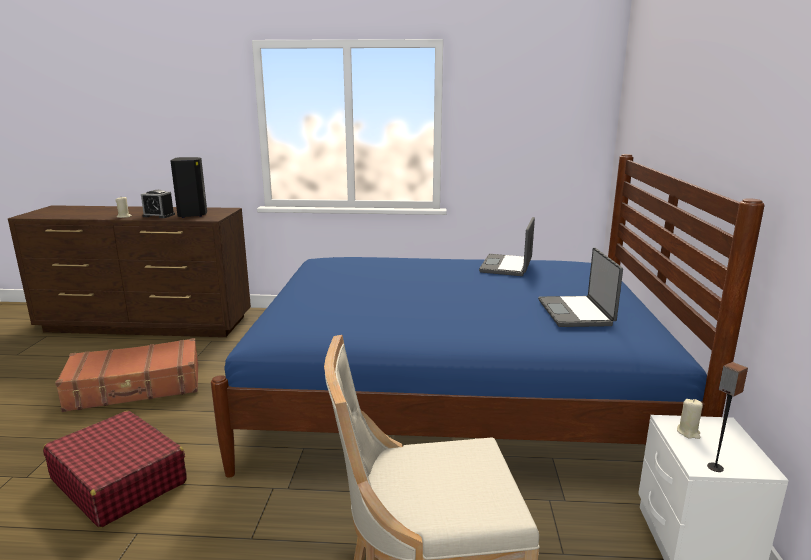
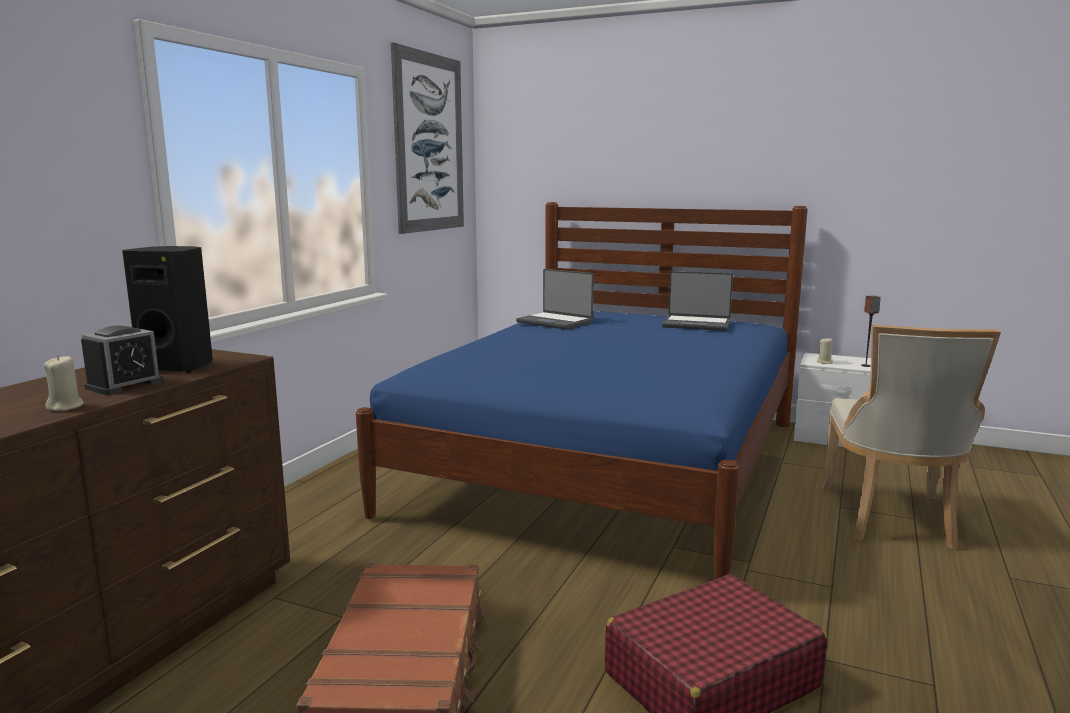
camera: 70 degrees left, 5 degrees down
(533, 93) = (429, 143): none -> picture

